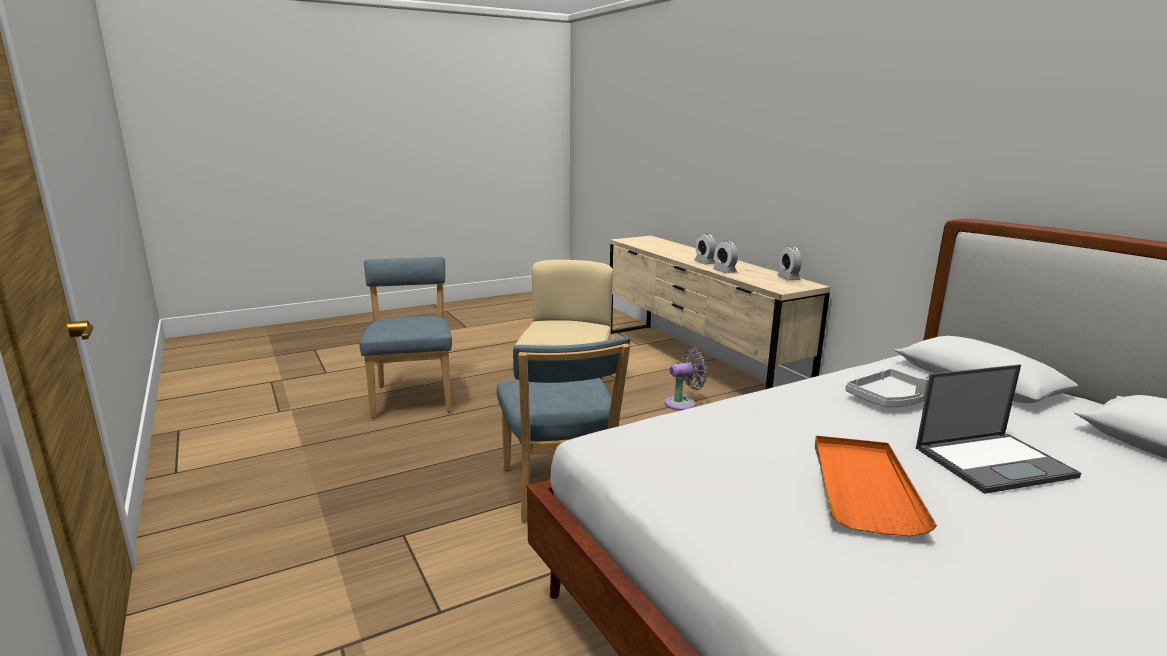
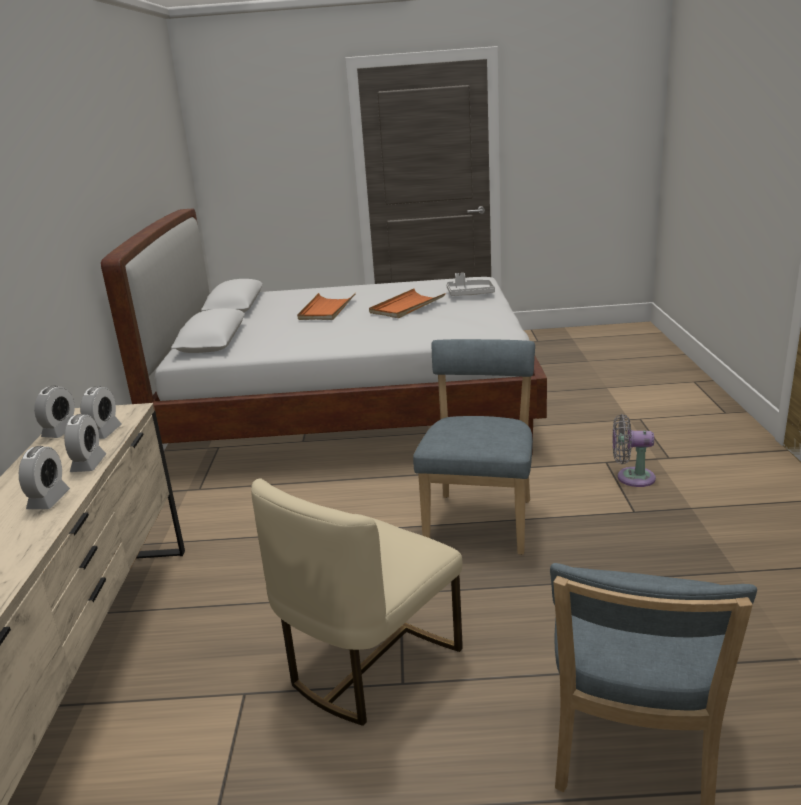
camera: 150 degrees left, 5 degrees up
(683, 403) = (229, 603): grey fan -> grey fan (631, 477)
(760, 280) = (104, 432): none -> alarm clock
(891, 400) = (297, 335): grey tray -> grey tray (470, 294)
(994, 462) = (326, 309): laptop -> orange tray

